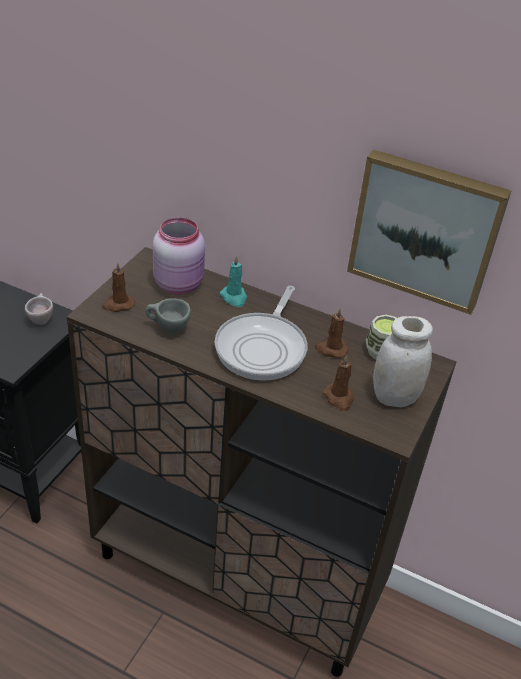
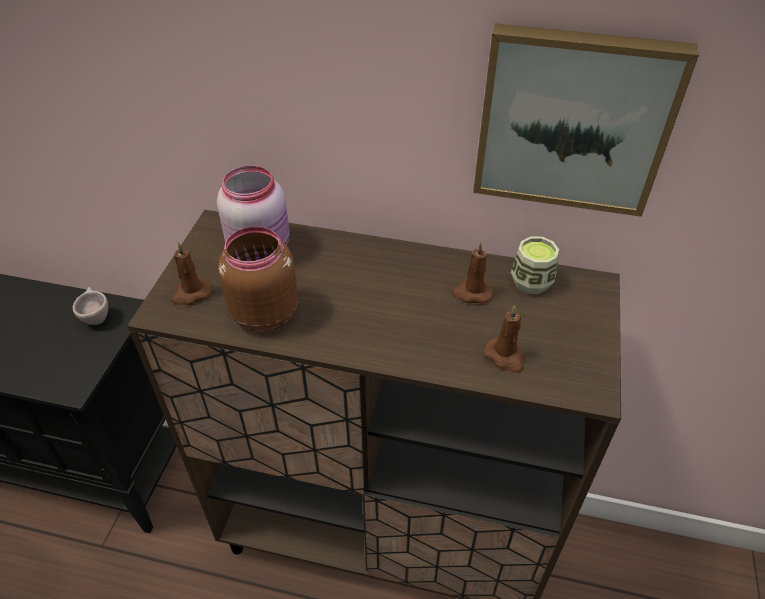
camera: 10 degrees left, 5 degrees up
(167, 329) = (263, 313): grey cup -> brown jar
(234, 297) = (333, 252): turquoise candle -> none
(263, 347) = (390, 310): frying pan -> none
(394, 397) = (570, 338): white jar -> none

